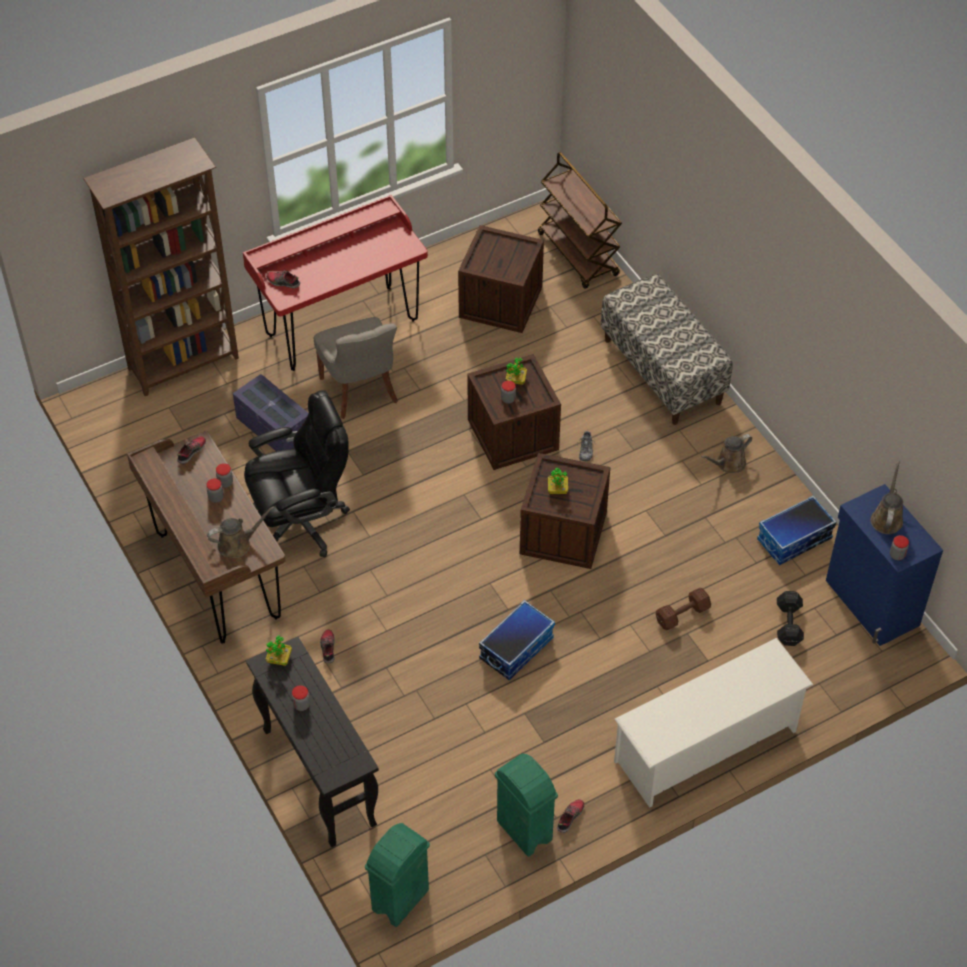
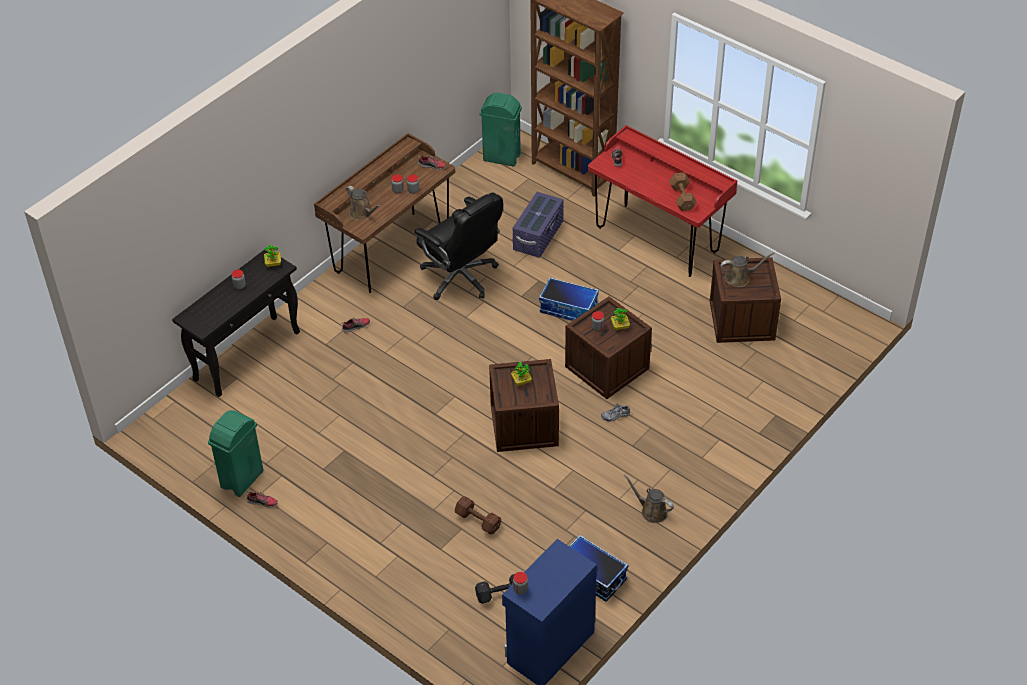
camera: 70 degrees right, 5 degrees down
(360, 391) = (600, 269): grey chair -> none
(380, 250) = (682, 197): none -> brown dumbbell
(399, 900) = (163, 428): green trash can -> green trash can (501, 157)
(516, 648) = (401, 428): storage box -> storage box (569, 309)
(578, 255) = (826, 352): brown cart -> none
(663, 371) = (729, 441): bench -> none
(706, 746) = (357, 568): white shoe rack -> none
(887, 518) = (558, 573): brown watering can -> brown watering can (740, 278)

